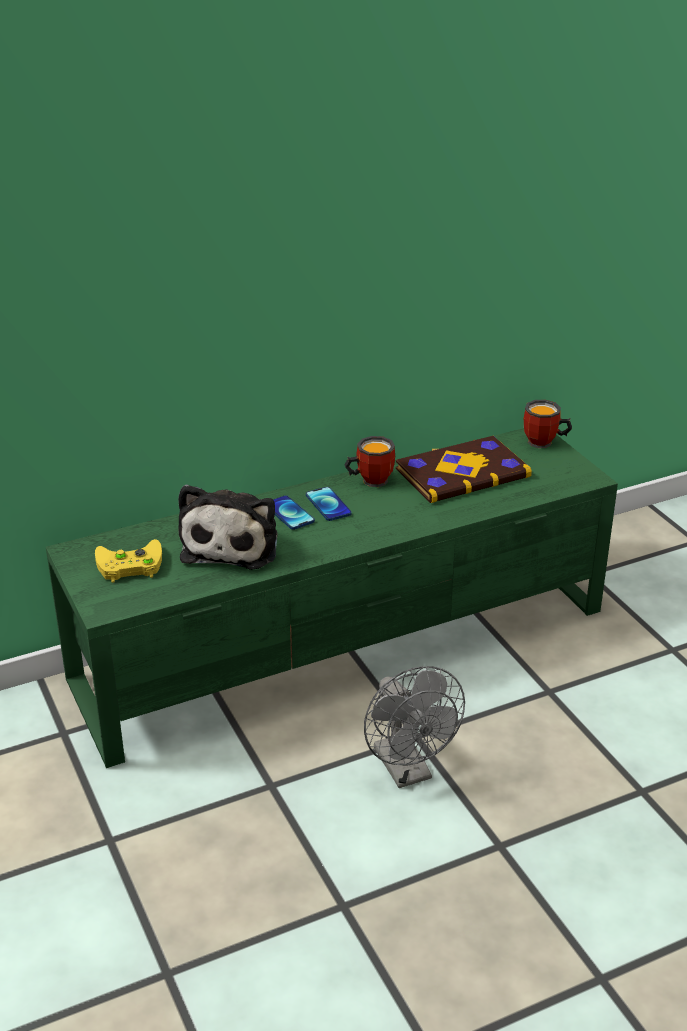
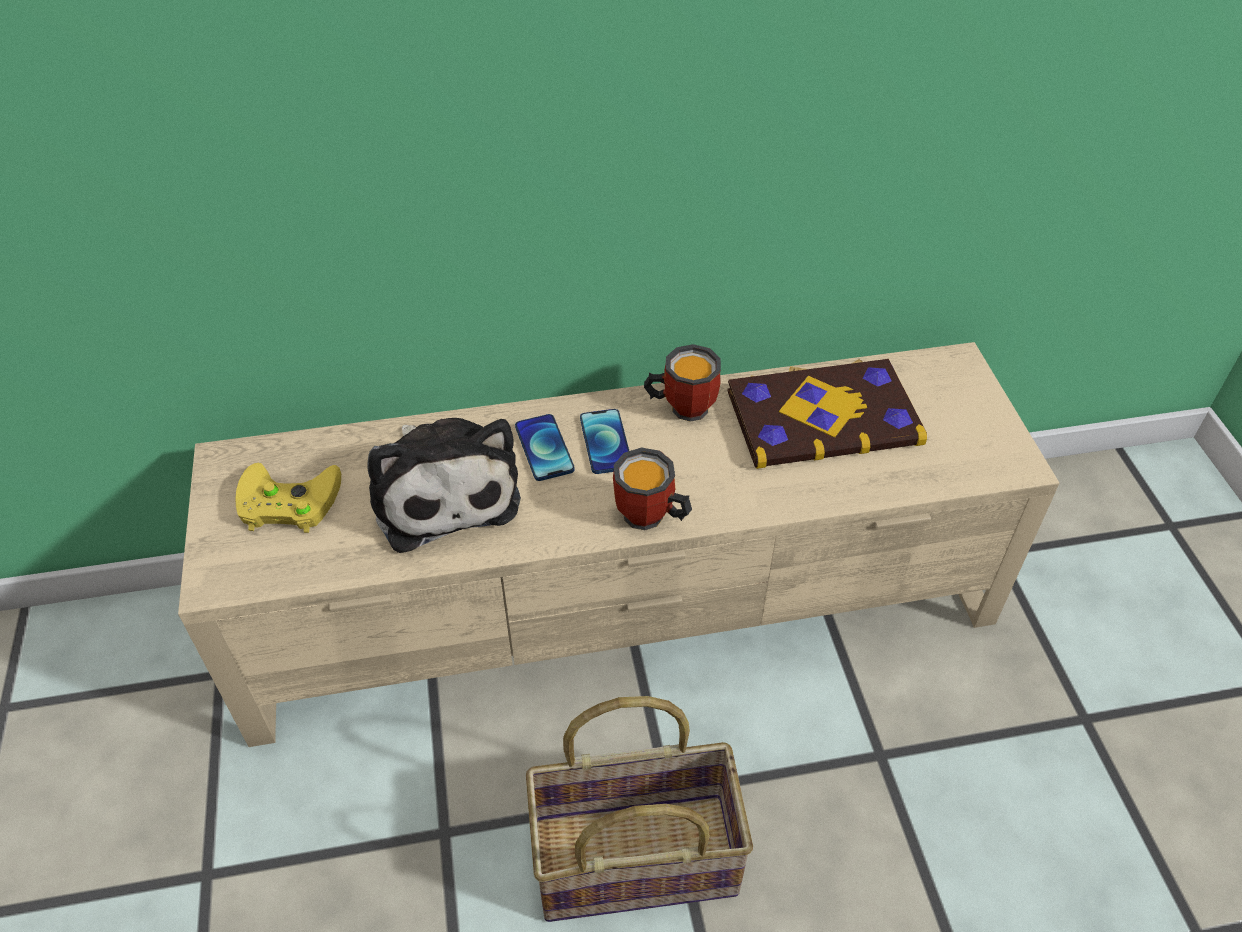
camera: 15 degrees right, 15 degrees up
(232, 544) = (443, 491): plush toy -> plush toy turned 45 degrees counterclockwise
(345, 644) = (624, 605): green tv stand -> beige tv stand
(408, 771) = (636, 854): grey fan -> basket
(544, 443) = (965, 382): mug -> mug (649, 519)

